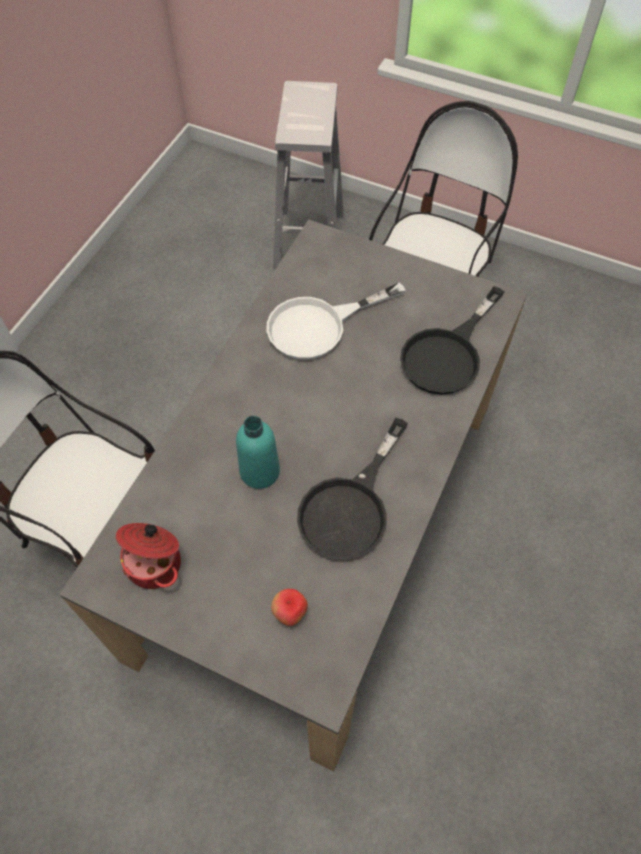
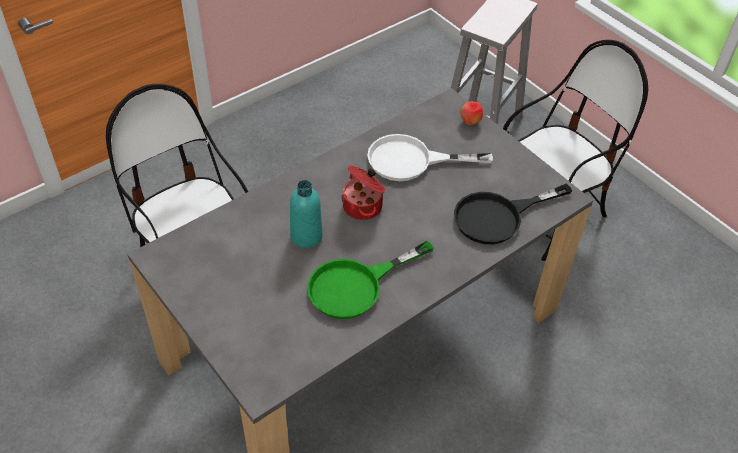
camera: 25 degrees right, 10 degrees down
(156, 563) = (200, 262): cooking pot -> cooking pot (363, 206)
(290, 613) = (269, 332): apple -> apple (470, 122)
(350, 507) = (356, 286): black frying pan -> green frying pan

